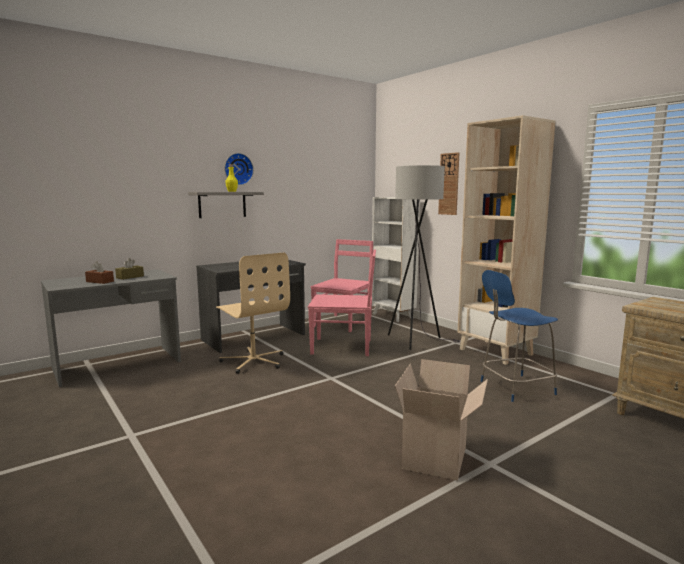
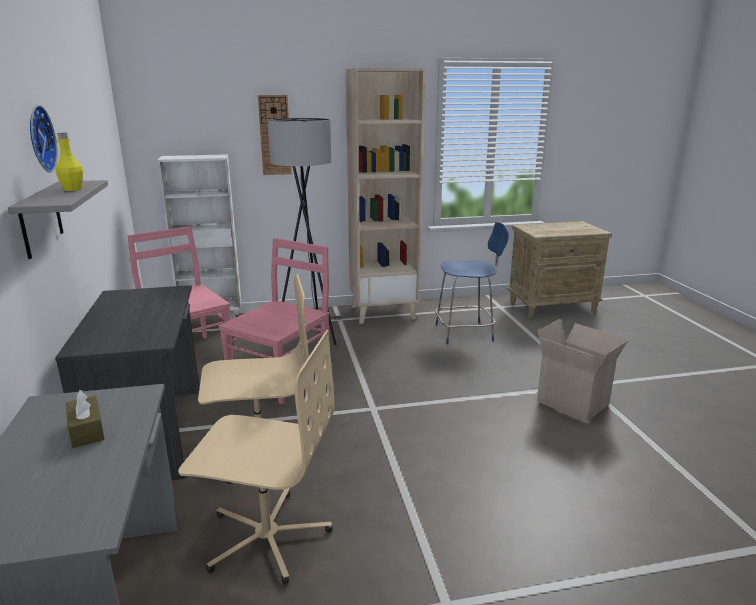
camera: 65 degrees left, 10 degrees up
(100, 281) = (90, 469): brown tissue box -> none
(179, 380) = (267, 536): none -> beige office chair
(514, 388) = (466, 332): blue chair -> blue chair turned 105 degrees counterclockwise

